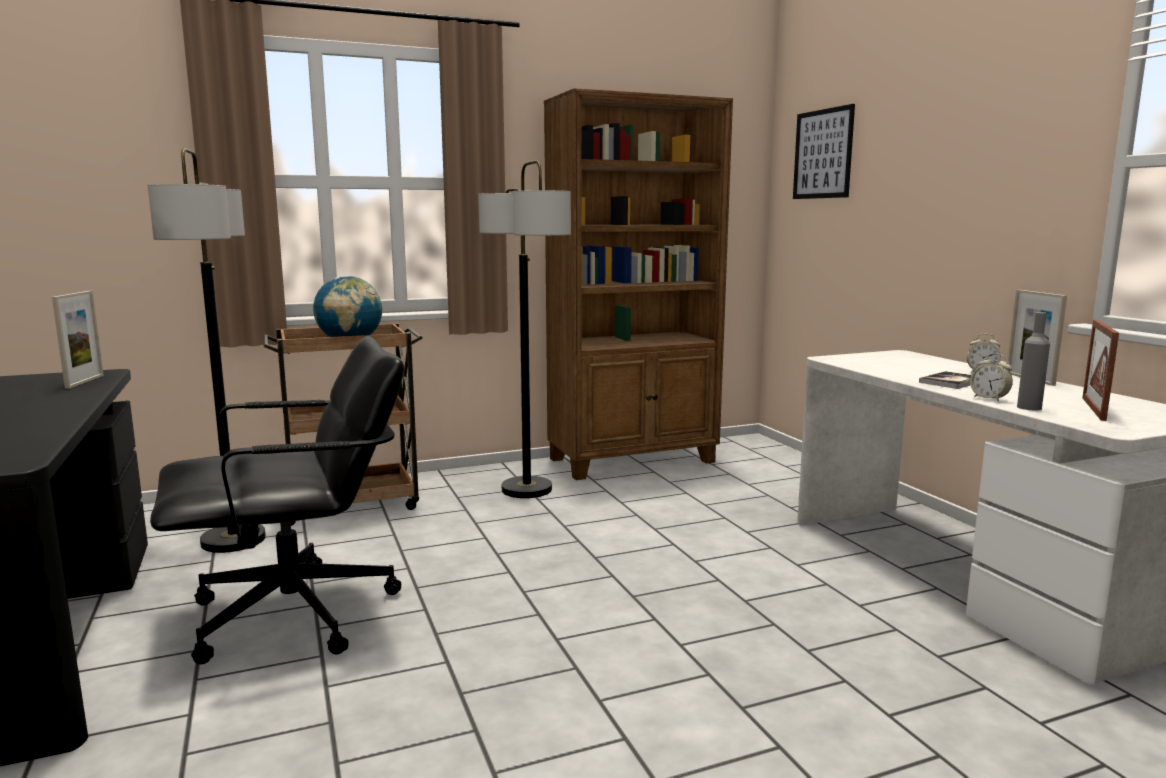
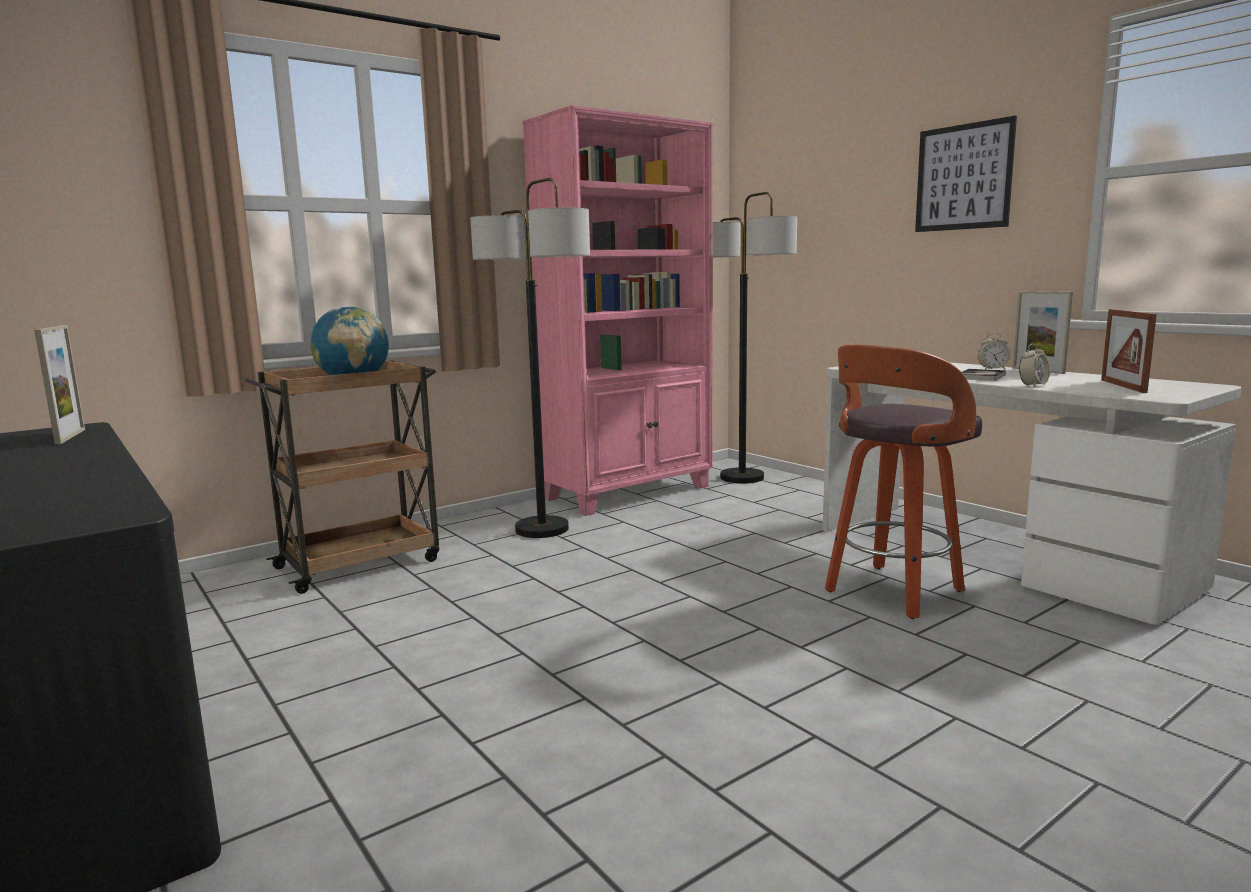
camera: 15 degrees left, 0 degrees up
(234, 540) = (244, 616): floor lamp -> floor lamp (742, 477)
(297, 615) = (382, 679): black office chair -> none
(633, 460) = (629, 492): brown bookcase -> pink bookcase
(817, 601) = (892, 592): none -> stool
(823, 154) = (788, 180): picture -> picture (963, 177)
(989, 398) = (1033, 385): alarm clock -> alarm clock turned 75 degrees counterclockwise
(1029, 407) = (1074, 389): grey bottle -> none

